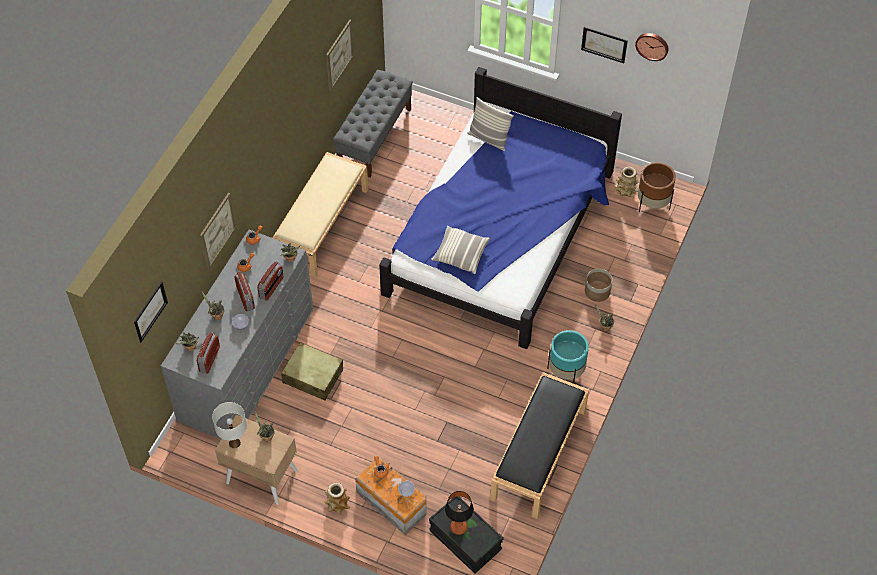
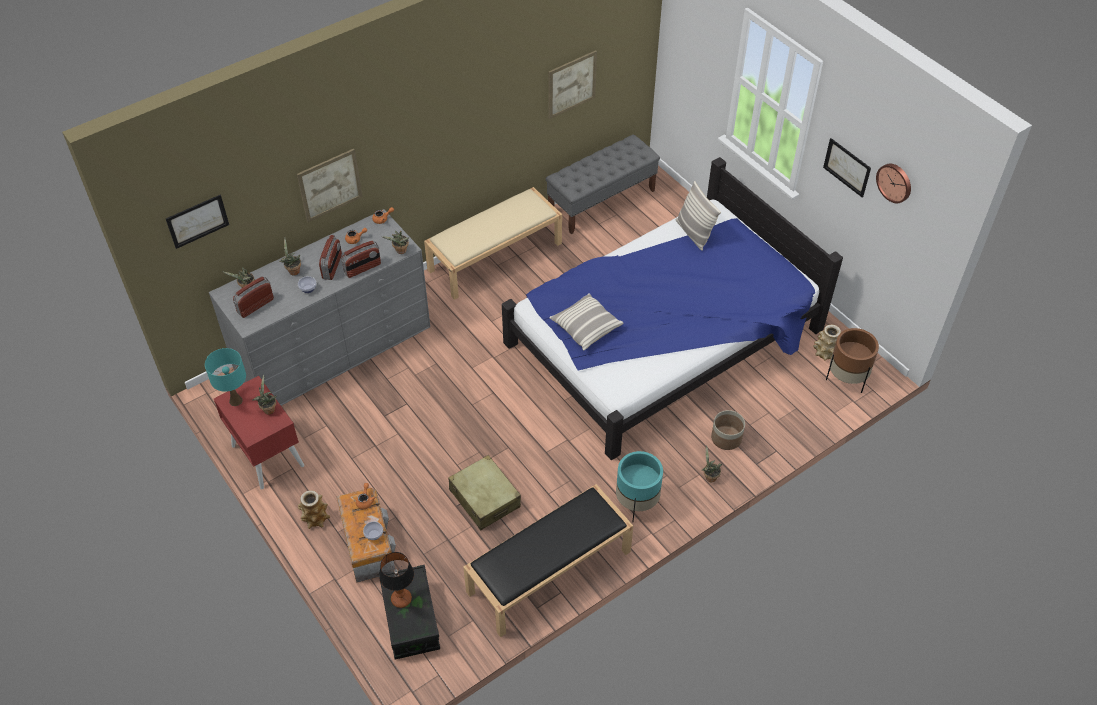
camera: 30 degrees right, 5 degrees down
(234, 443) = (236, 400): white table lamp -> turquoise table lamp
(261, 476) = (267, 455): beige nightstand -> red nightstand
(312, 376) = (384, 387): beige suitcase -> beige suitcase (484, 498)

